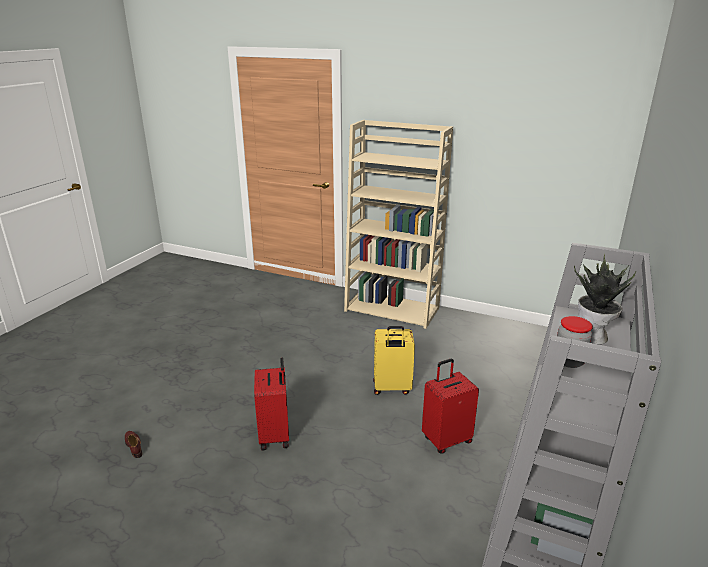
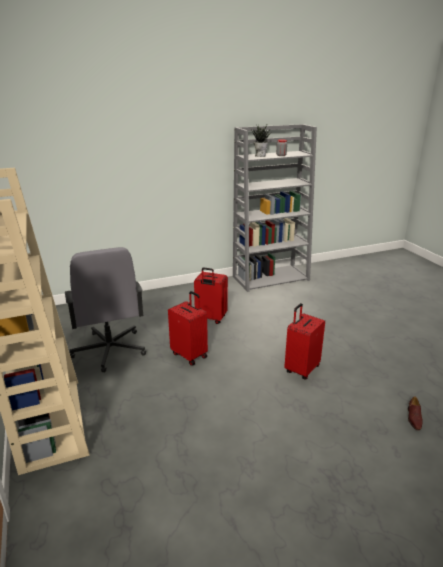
camera: 135 degrees left, 0 degrees up
(391, 388) = (190, 355): yellow suitcase -> red suitcase
(455, 354) = (109, 350): none -> grey office chair

